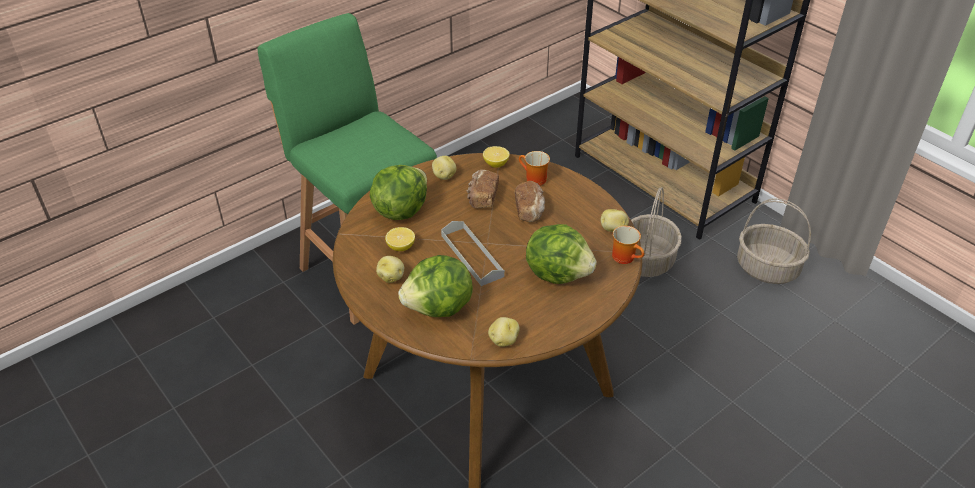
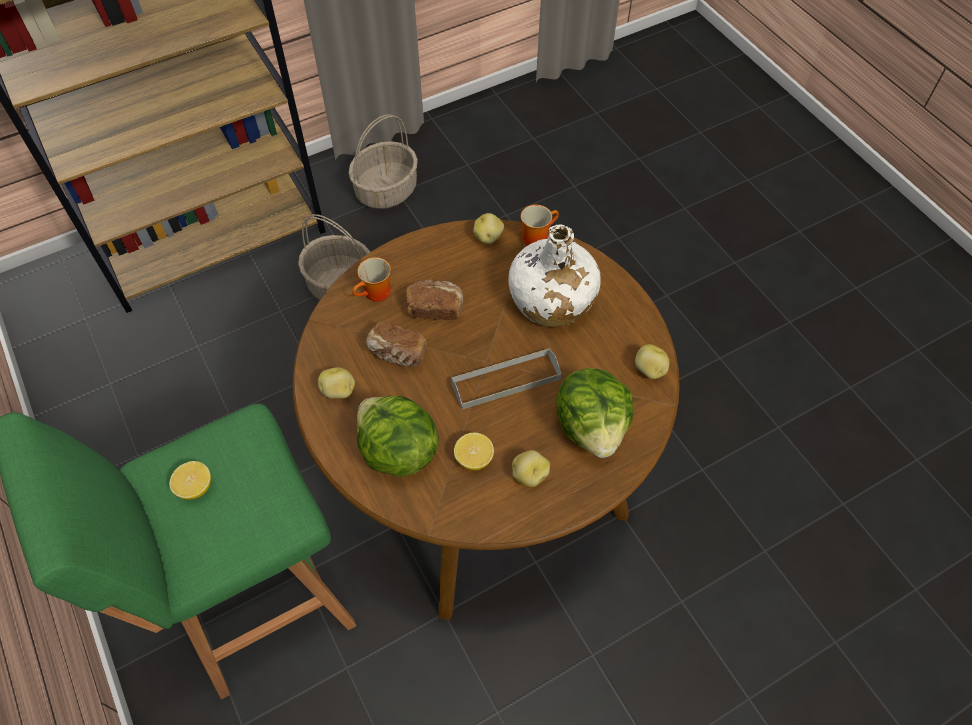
camera: 80 degrees left, 15 degrees up
(496, 164) = (331, 328): lemon -> lemon (195, 487)
(558, 273) = (551, 301): lettuce -> white bottle

